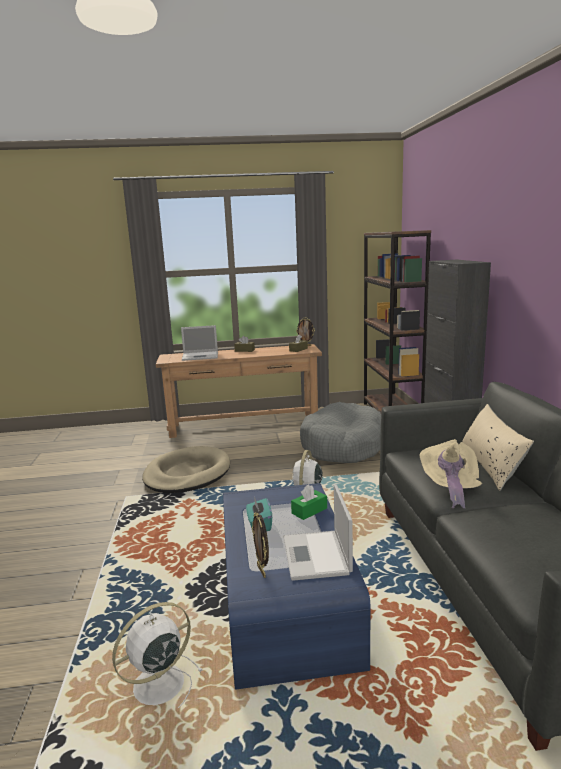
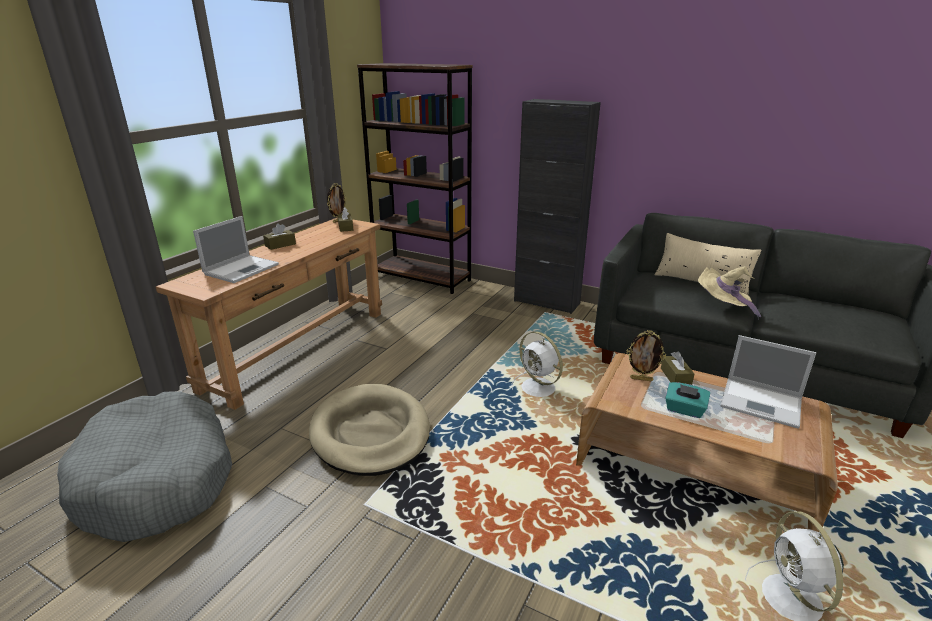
camera: 55 degrees left, 10 degrees up
(262, 571) = (775, 437): picture frame -> picture frame (641, 379)
(286, 598) = (693, 466): blue coffee table -> brown coffee table
(309, 511) = (675, 377): green tissue box -> brown tissue box
(343, 446) = (449, 323): grey dog bed -> grey dog bed (157, 480)

